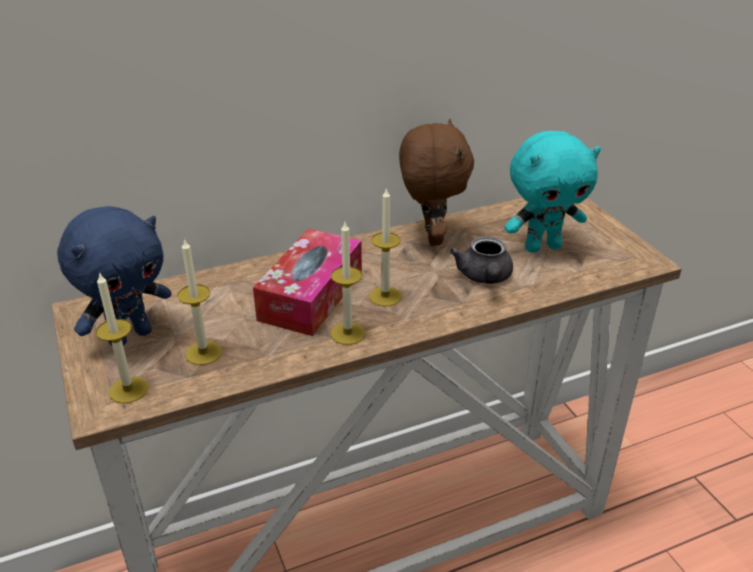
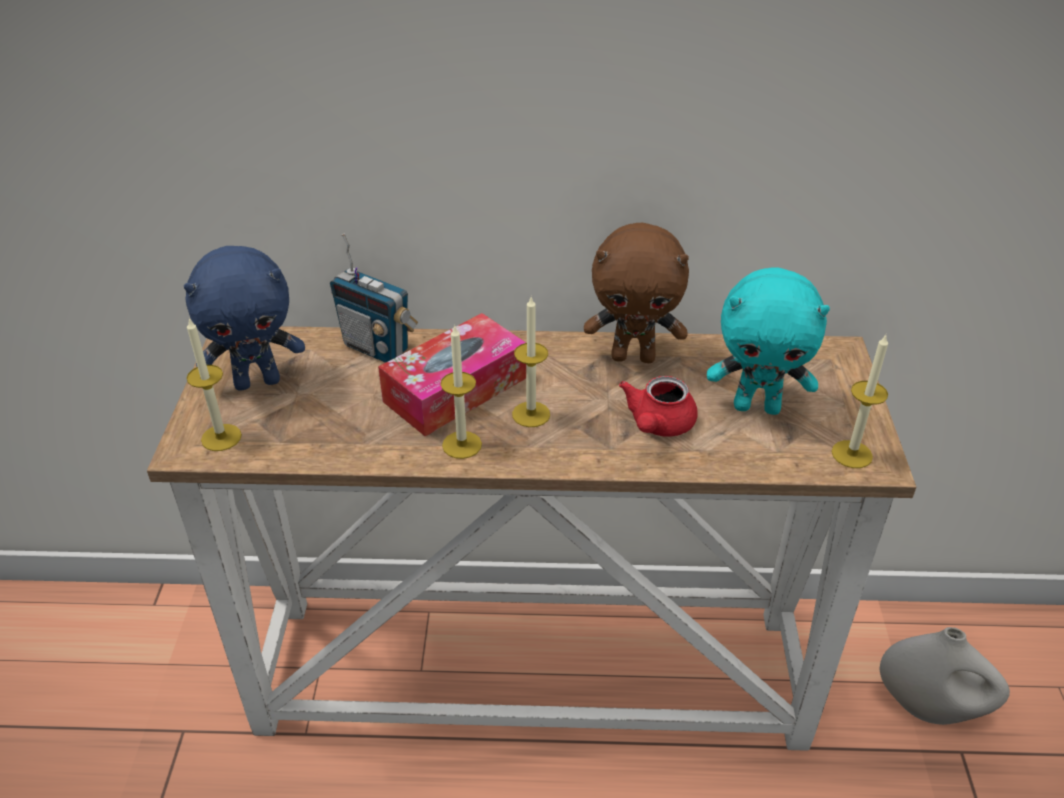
camera: 25 degrees right, 5 degrees up
(203, 353) = (310, 421): candle -> candle (851, 454)
(220, 282) = (377, 347): none -> radio
(430, 237) = (634, 357): brown plush toy -> brown plush toy turned 75 degrees clockwise
(484, 278) = (657, 425): grey teapot -> red teapot
(659, 454) = (930, 707): none -> white vase

